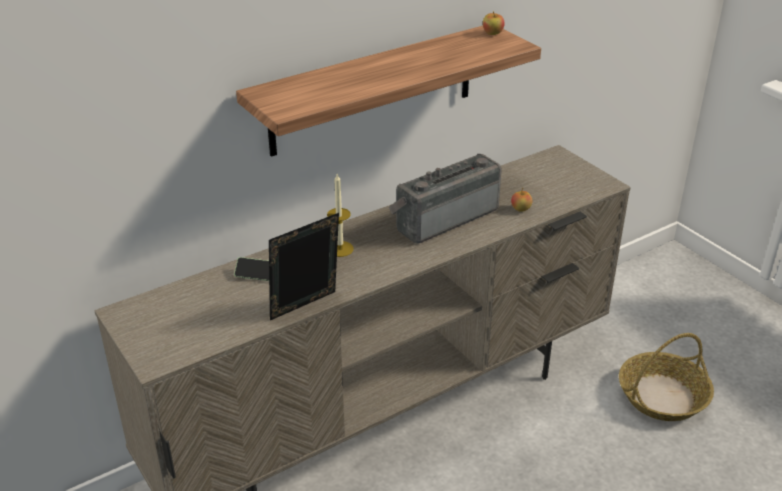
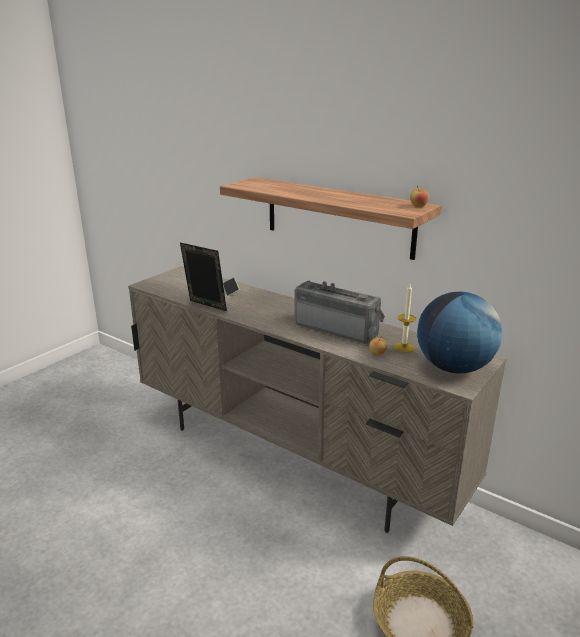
camera: 70 degrees right, 10 degrees down
(340, 249) = (273, 305): candle -> candle (404, 347)
(569, 176) = (454, 368): none -> globe

